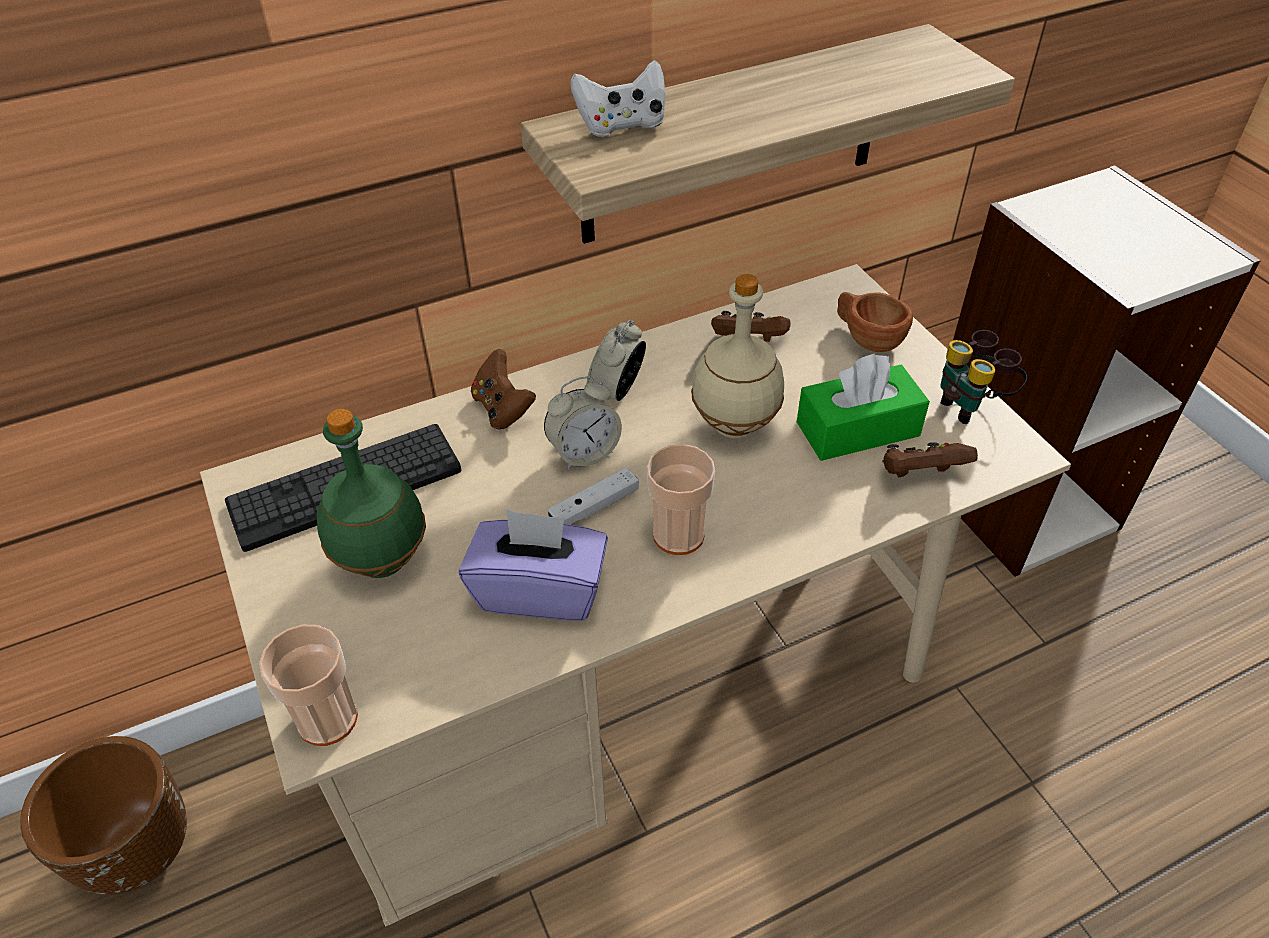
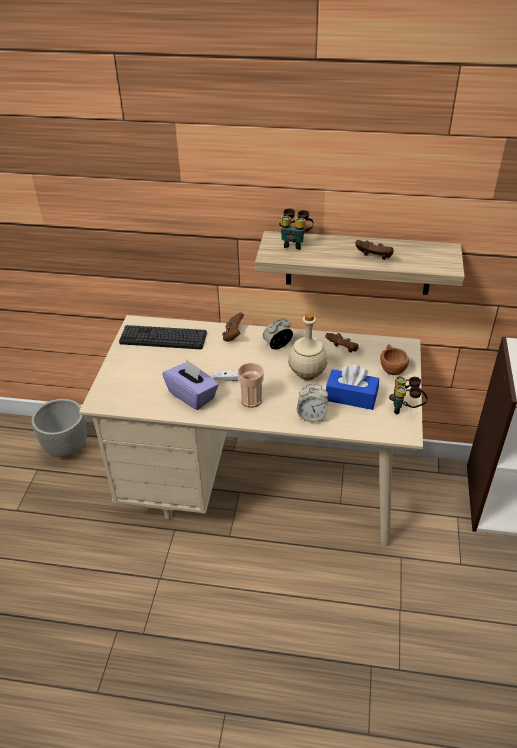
camera: 35 degrees right, 5 degrees down
(139, 849) = (67, 448): brown planter -> grey planter
(327, 719) = (103, 400): cup -> none
(381, 562) = (154, 365): green bottle -> none
(584, 453) = (246, 361): alarm clock -> alarm clock (312, 416)
(622, 125) = (294, 243): white game controller -> binoculars
(857, 429) = (351, 397): green tissue box -> blue tissue box
(920, 475) = (357, 422): brown game controller -> brown game controller (374, 258)

